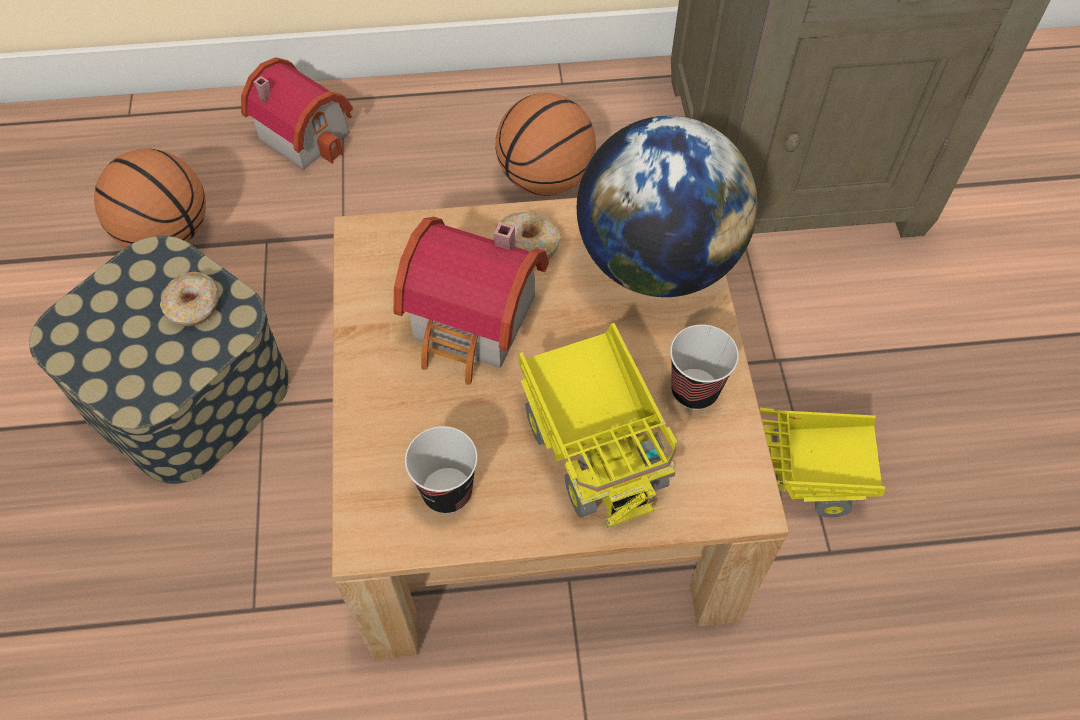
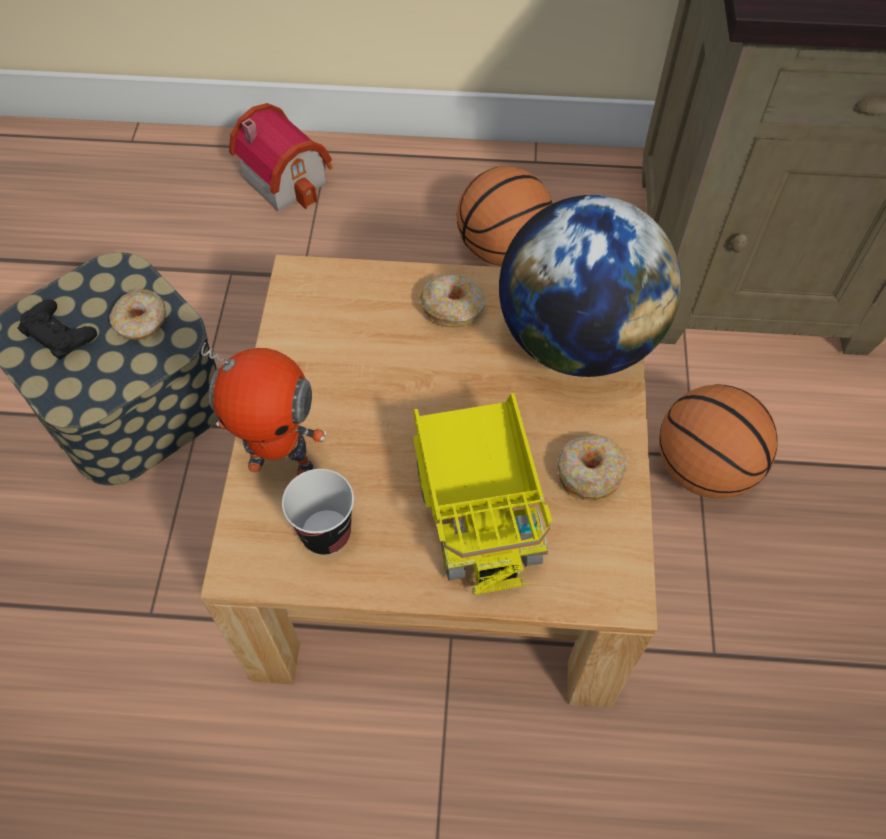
camera: 10 degrees right, 0 degrees up
(107, 331) = (59, 334): none -> black game controller
(167, 234) = (143, 254): basketball -> basketball (704, 468)
(387, 428) = (282, 462): none -> toy robot
(475, 325) = (387, 376): toy house -> none
(694, 390) = (589, 472): cup -> donut
(800, 478) = (698, 576): toy truck -> none

